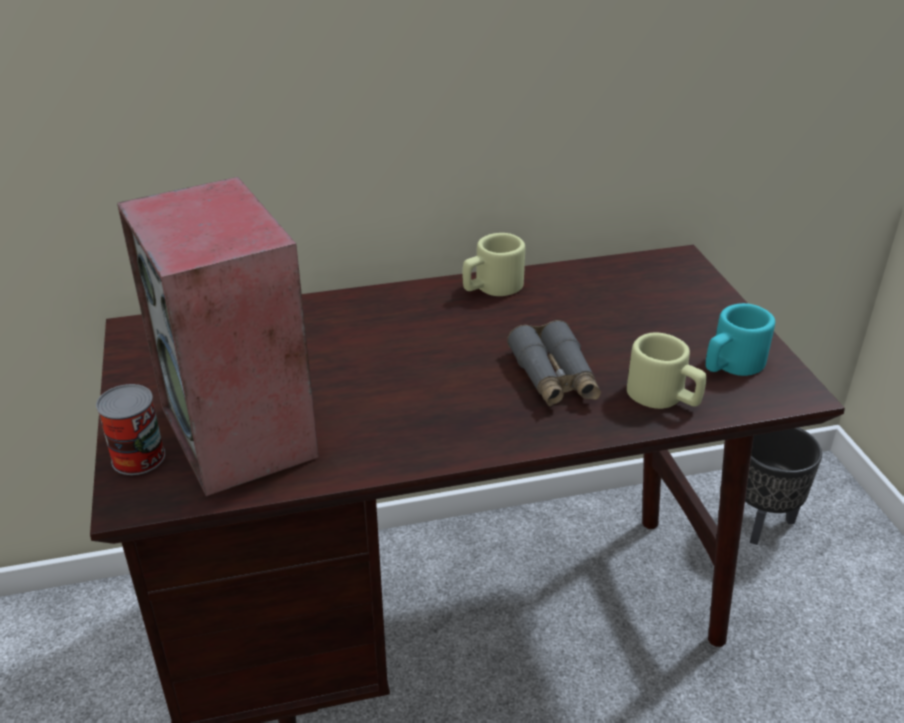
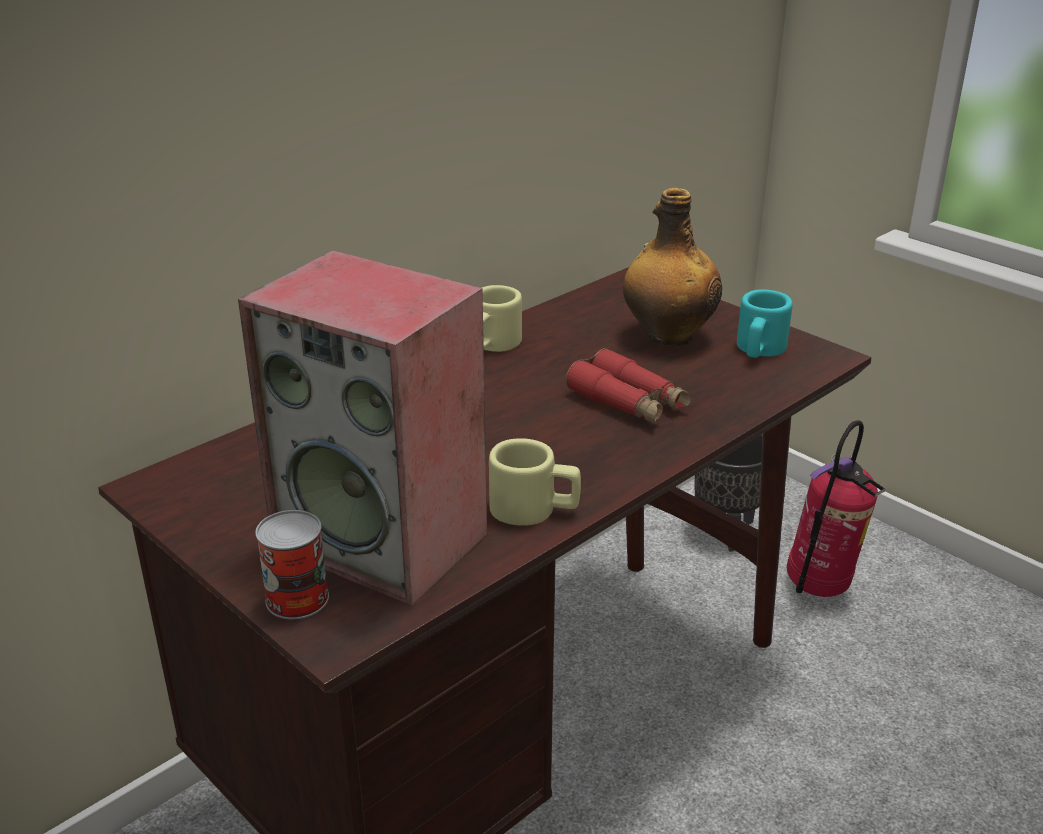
camera: 30 degrees left, 5 degrees down
(554, 378) = (628, 402): grey binoculars -> red binoculars
(655, 325) = (668, 336): none -> bottle
(664, 397) = (733, 390): beige mug -> beige mug (534, 510)
(813, 614) = (819, 589): none -> fire extinguisher

